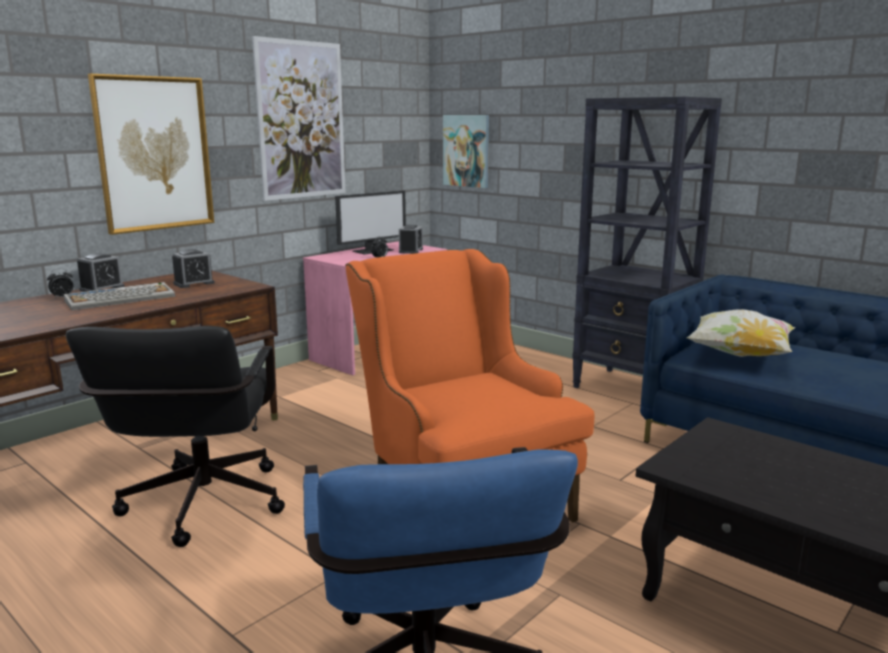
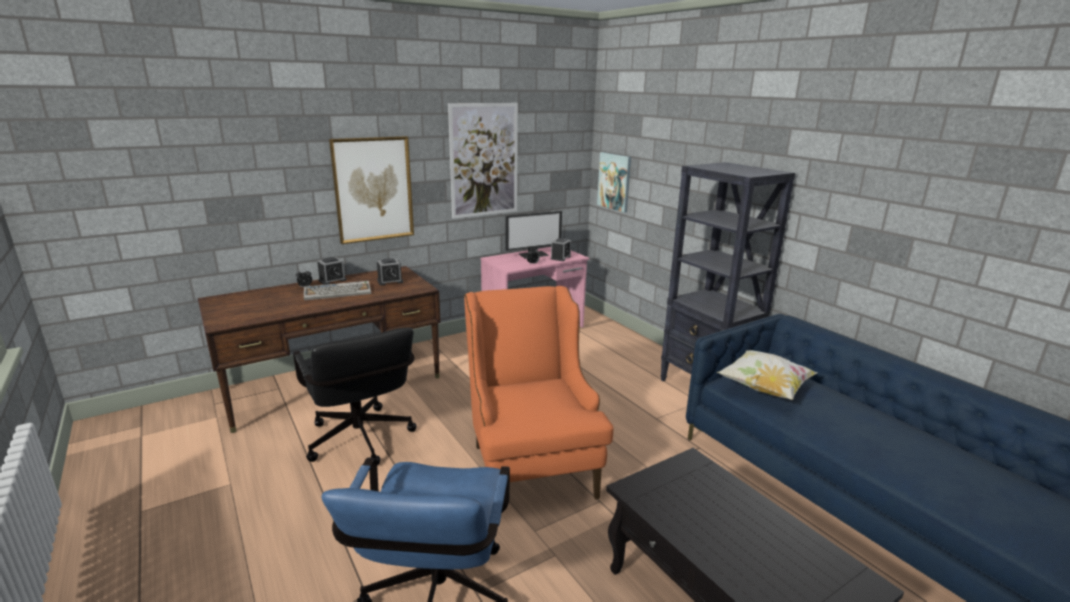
camera: 15 degrees right, 5 degrees up
(200, 510) = (362, 443): black office chair -> black office chair turned 45 degrees counterclockwise

